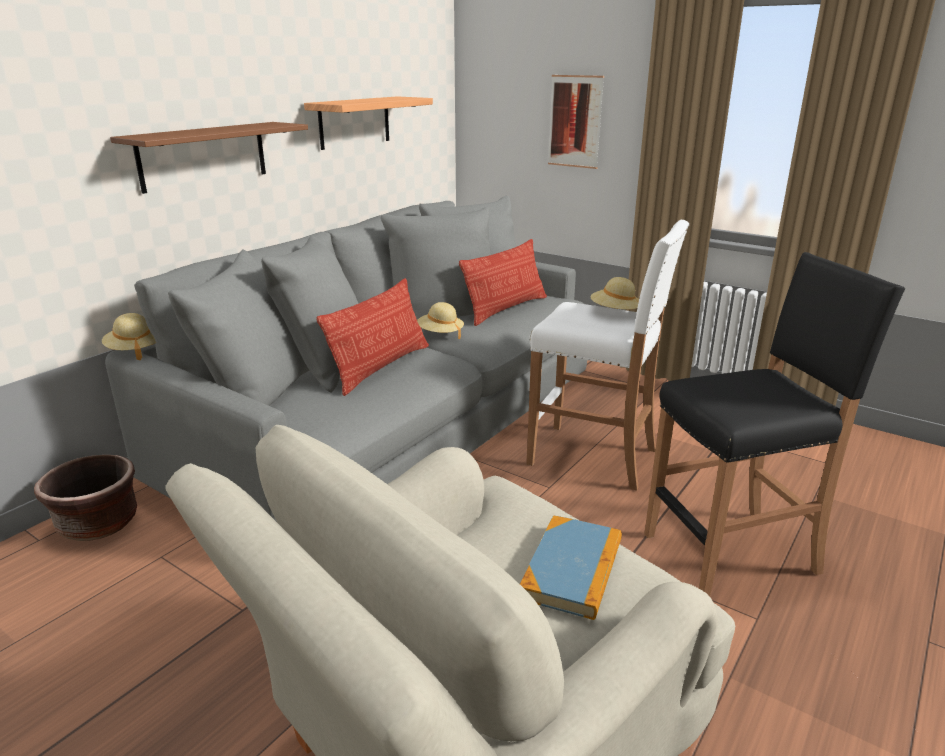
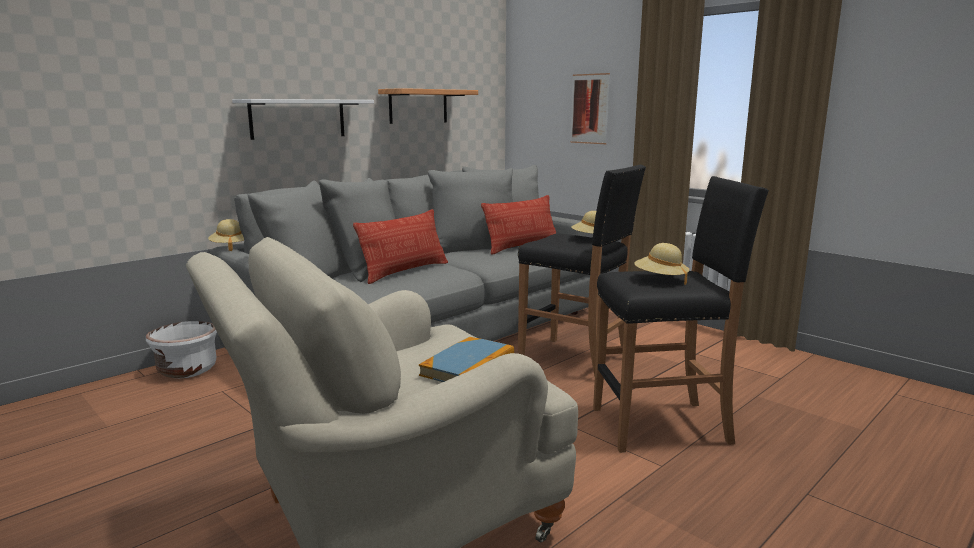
camera: 10 degrees right, 10 degrees down
(98, 524) = (187, 370): brown planter -> white planter
(203, 156) = (298, 118): brown shelf -> white shelf
(440, 334) = (461, 257): beige hat -> beige hat (660, 279)
(594, 457) = (575, 360): white stool -> black stool

